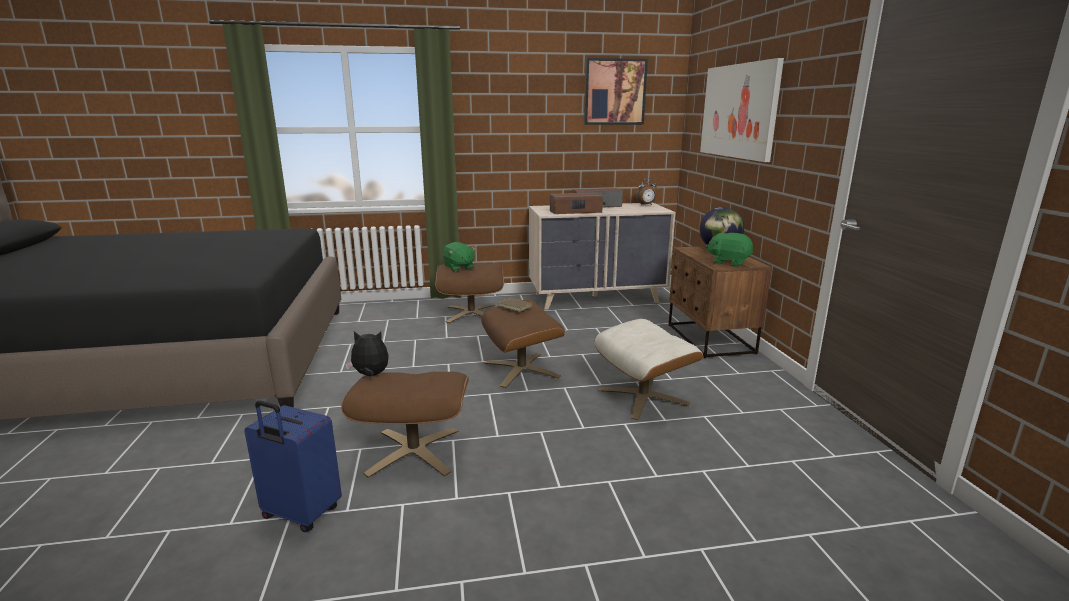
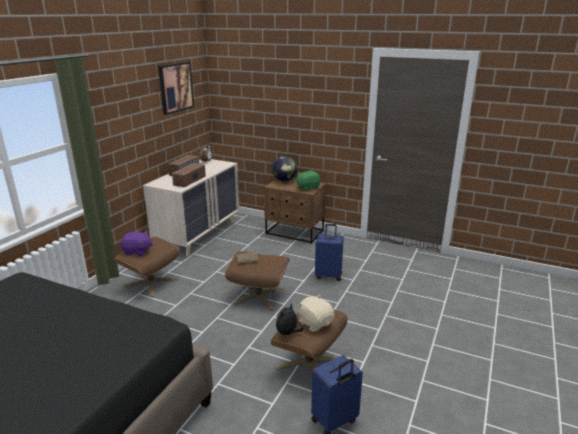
camera: 55 degrees left, 5 degrees up
(410, 385) = (315, 323): none -> beige plush toy
(458, 267) = (137, 252): green plush toy -> purple plush toy
(643, 397) = (328, 275): beige ottoman -> blue suitcase
(739, 111) = (274, 98): picture -> none

